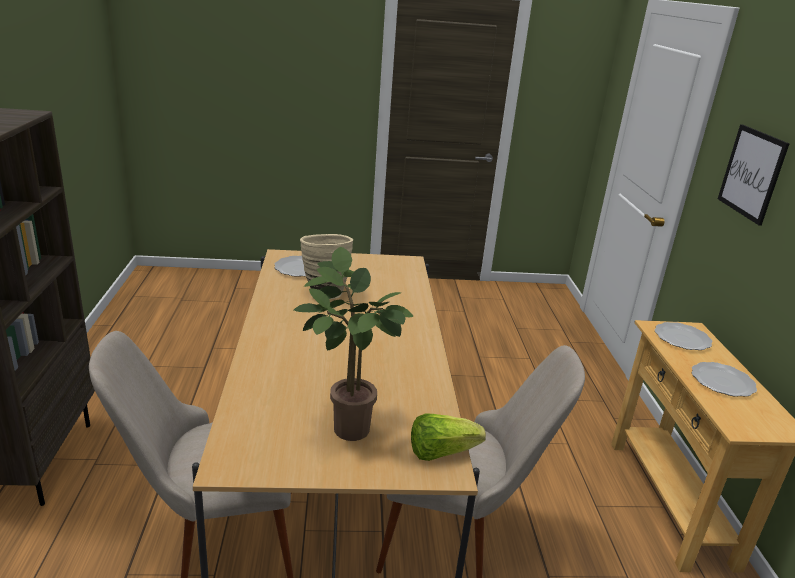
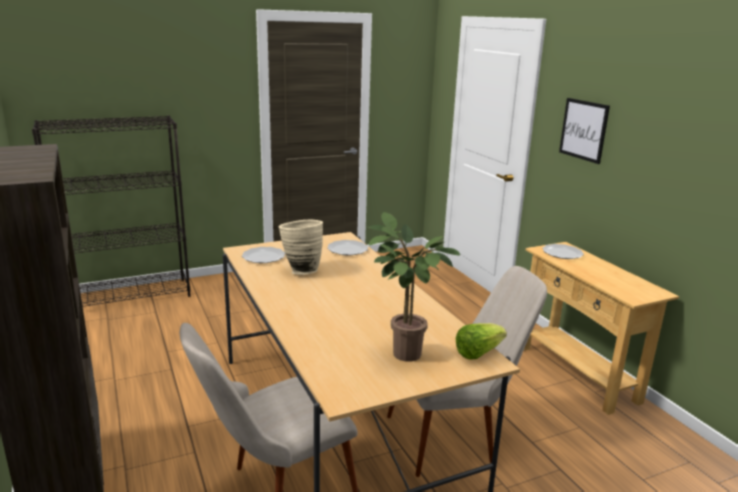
camera: 20 degrees left, 5 degrees down
(215, 279) = (128, 296): none -> black bookcase
(721, 381) = (604, 274): plate -> plate (347, 249)

